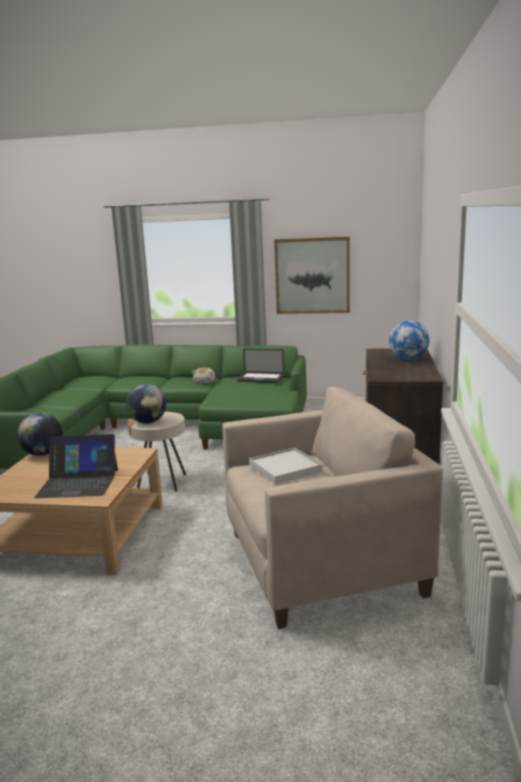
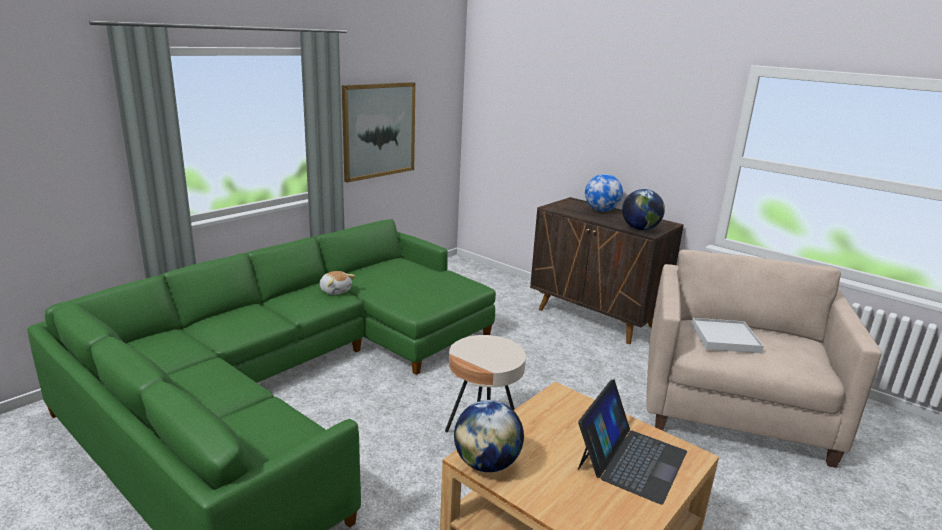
camera: 60 degrees left, 5 degrees up
(148, 422) = (489, 358): globe -> globe (640, 229)
(260, 379) = (391, 267): laptop -> none

